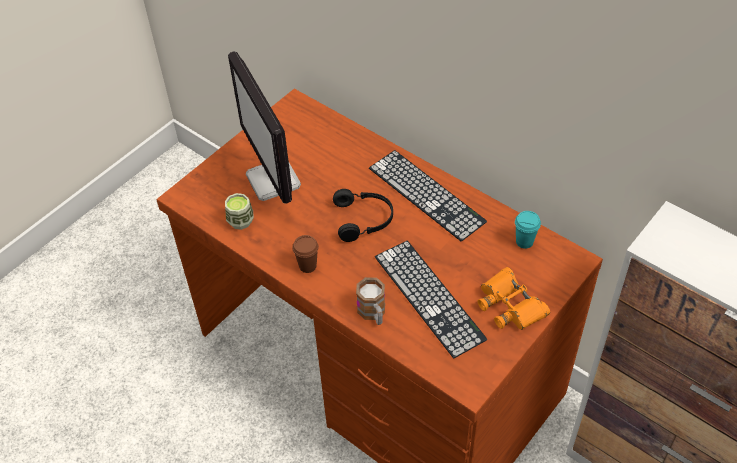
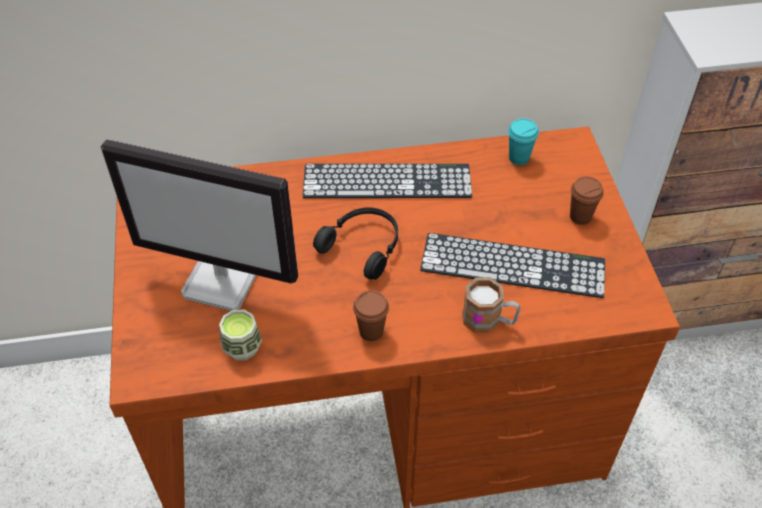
camera: 50 degrees left, 0 degrees up
(510, 305) = (580, 217): orange binoculars -> brown cup

